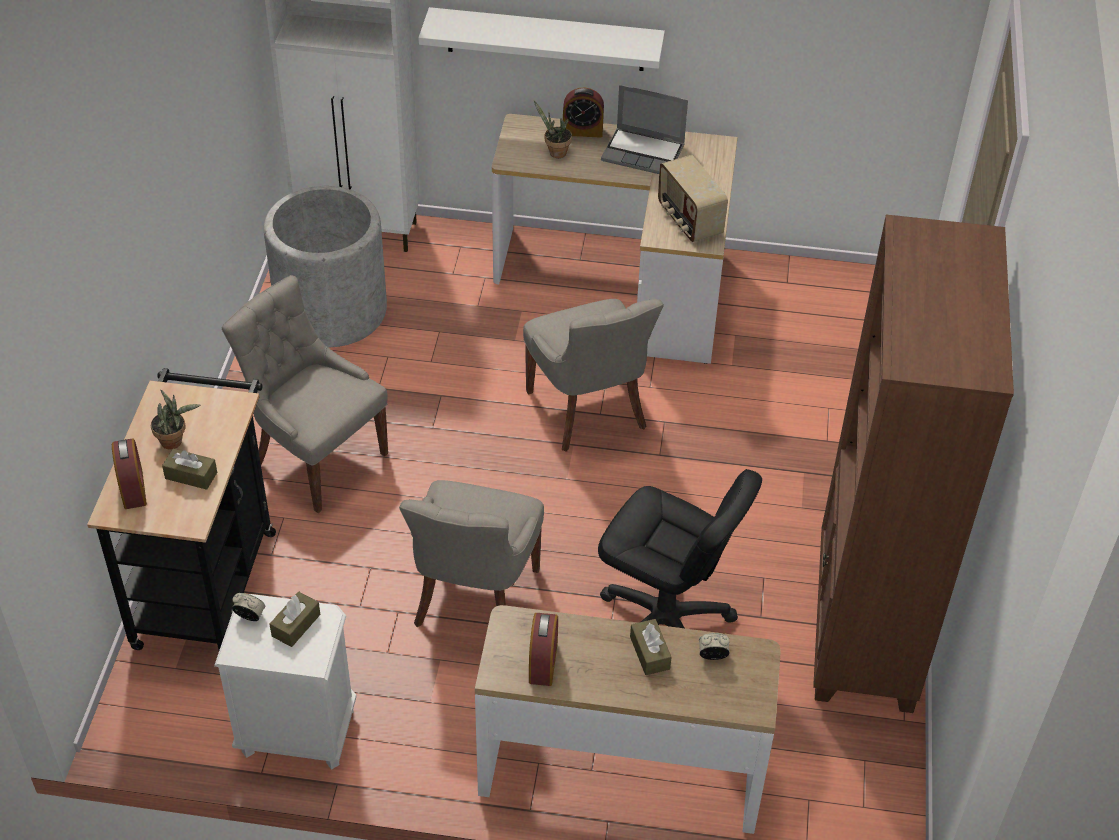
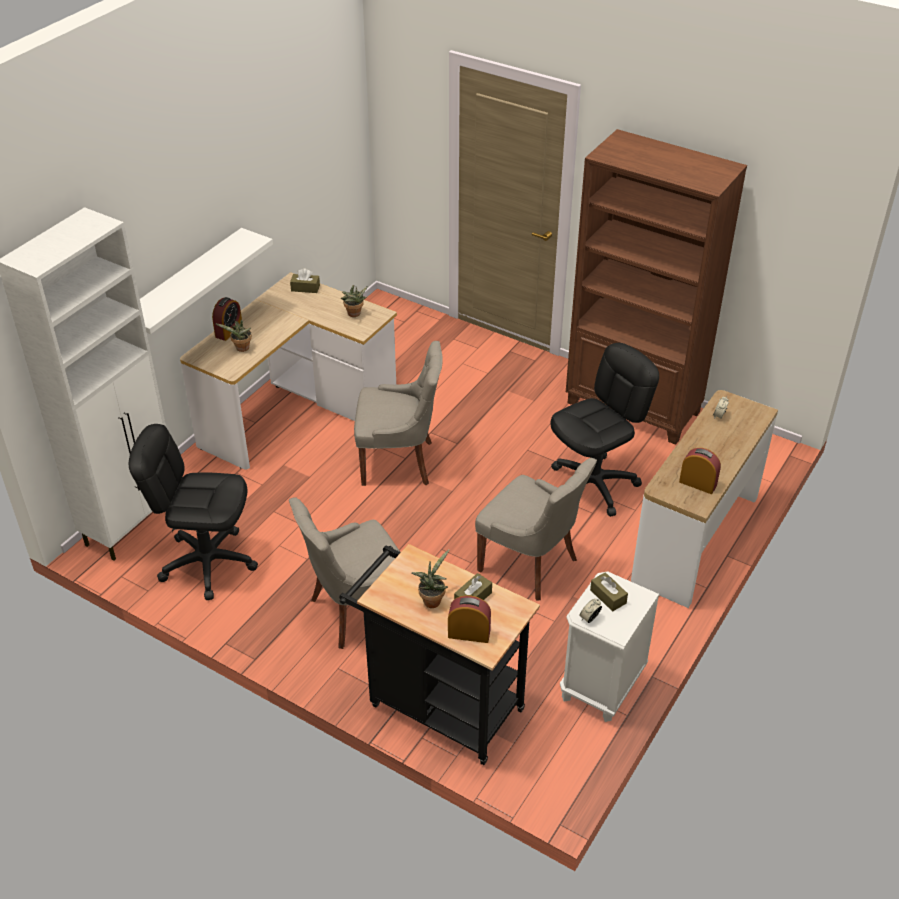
camera: 65 degrees left, 5 degrees down
(331, 310) = (208, 563): grey planter -> black office chair
(644, 153) = (274, 312): laptop -> none
(649, 653) = (707, 439): brown tissue box -> brown tissue box (305, 288)
(688, 220) = (354, 315): radio -> potted plant

